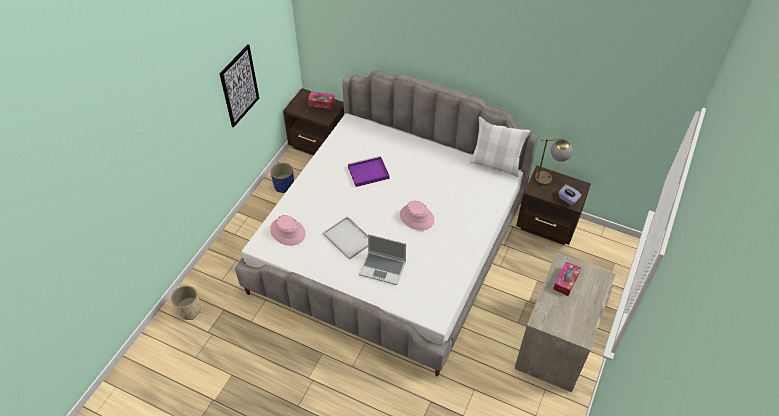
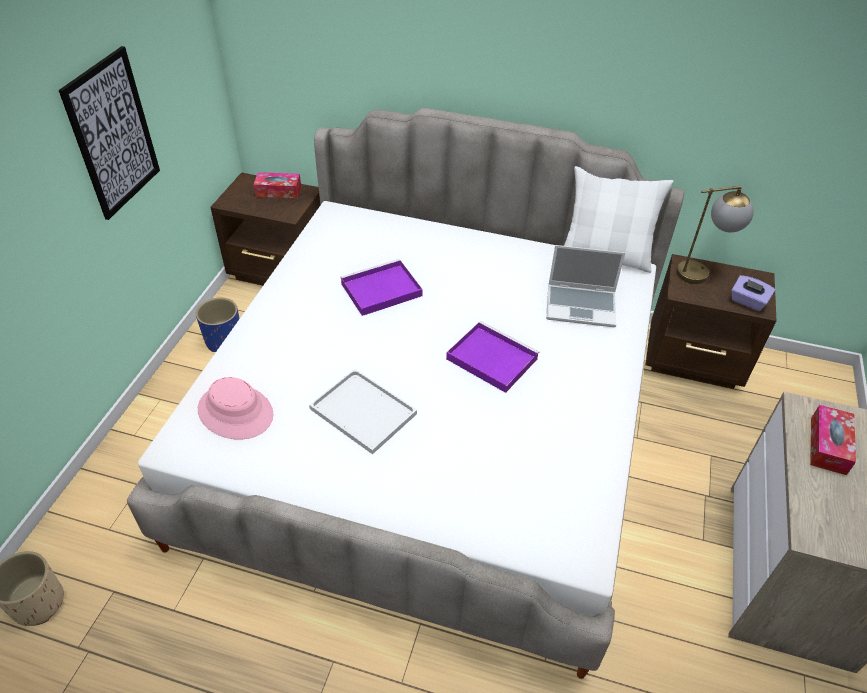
camera: 10 degrees left, 5 degrees down
(383, 268) = (447, 464): laptop -> laptop (581, 306)
(416, 217) = (490, 358): pink hat -> purple tray

